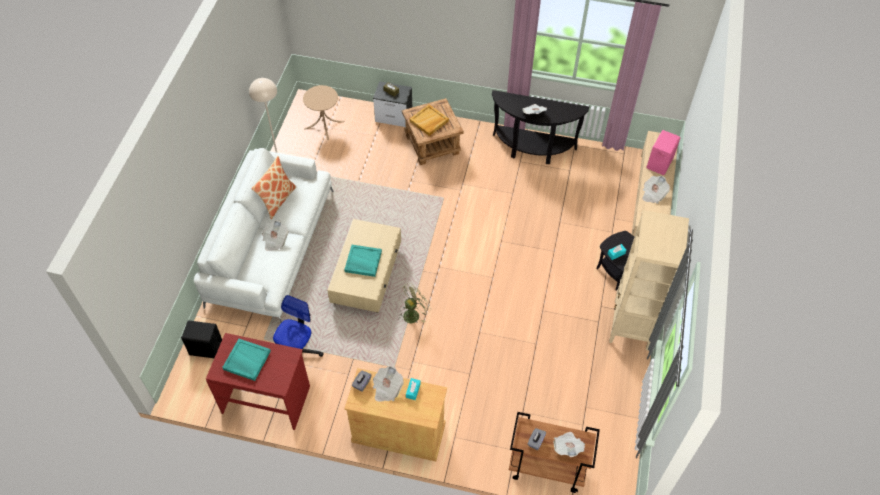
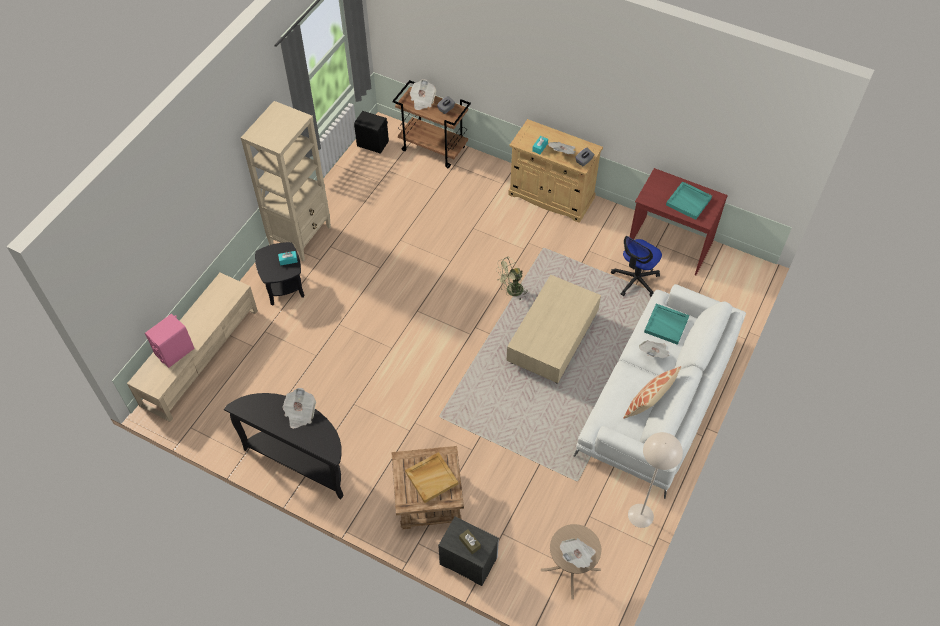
camera: 165 degrees left, 0 degrees up
(206, 348) = (730, 302): black speaker -> black speaker (373, 144)
(363, 261) = (557, 316): turquoise tray -> turquoise tray (666, 325)
(653, 194) = (208, 315): newspaper -> newspaper (577, 556)

